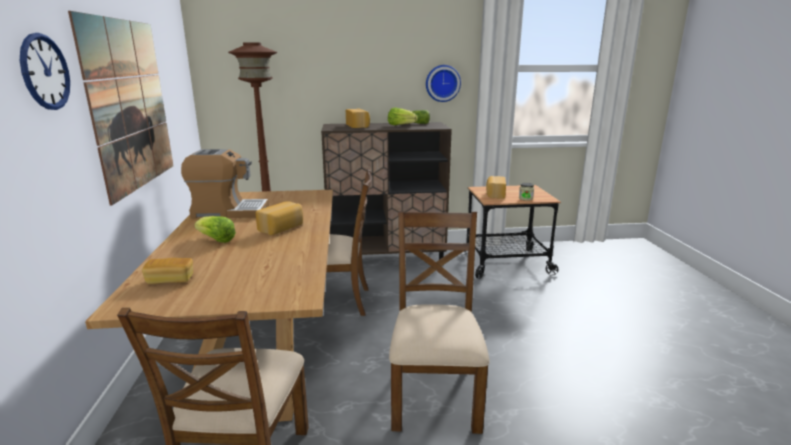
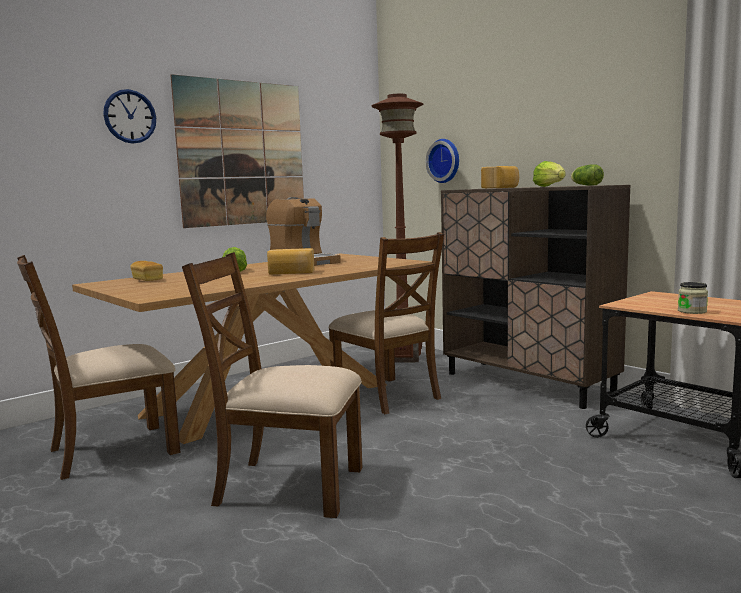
camera: 55 degrees right, 10 degrees down
(434, 394) = (288, 486): brown chair -> brown chair turned 135 degrees counterclockwise
(442, 83) = (636, 123): wall clock -> wall clock (445, 161)
(495, 194) = (658, 301): bread -> none

